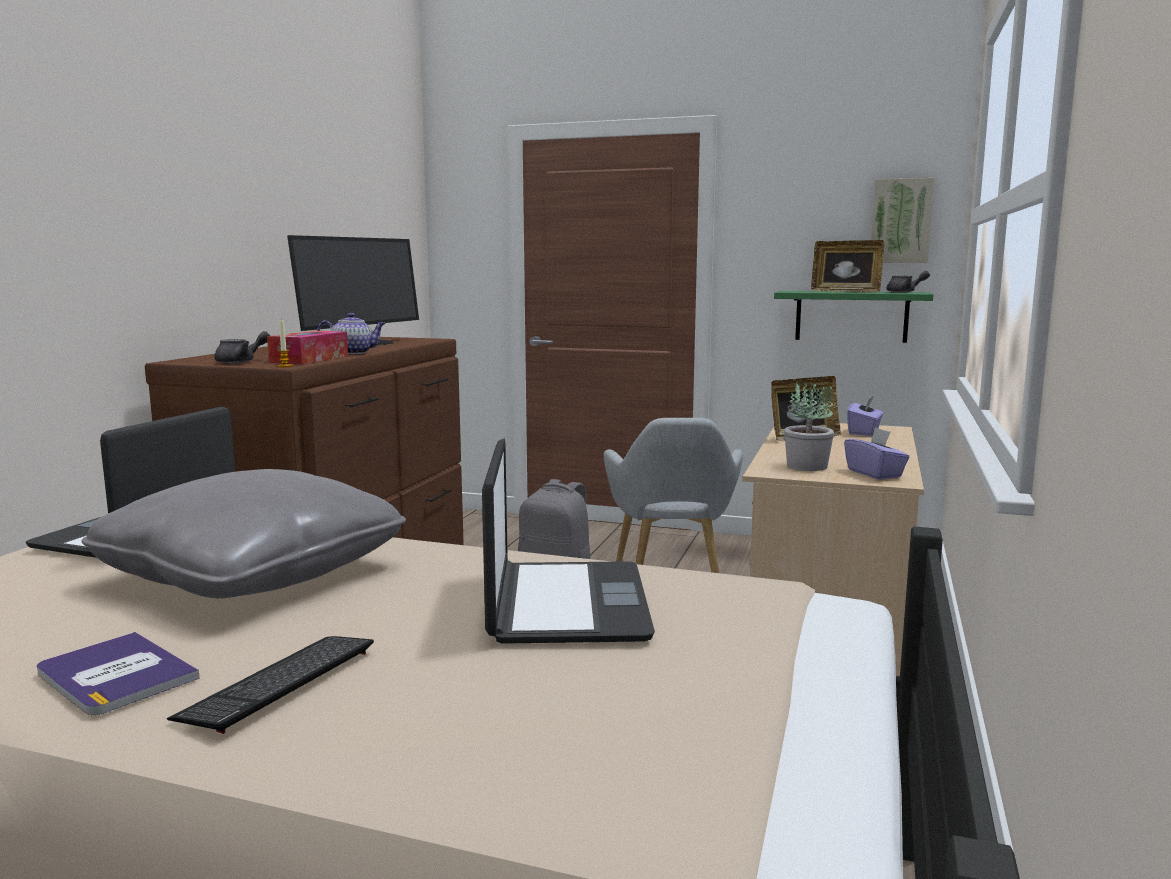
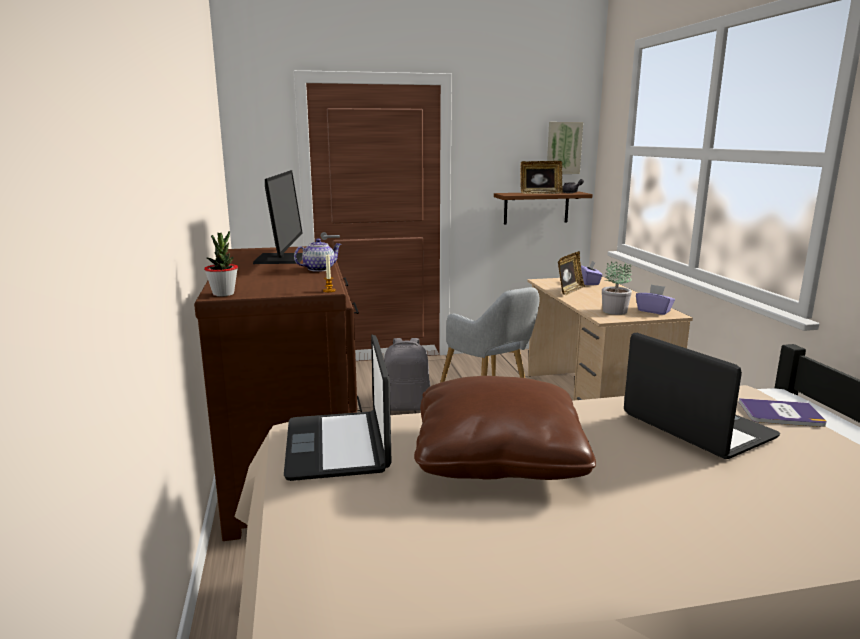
camera: 30 degrees left, 5 degrees up
(116, 675) = (601, 548): book -> book (781, 414)
(187, 361) = (223, 294): none -> potted plant
(241, 361) = (273, 289): grey teapot -> none
(252, 575) = (498, 456): grey pillow -> brown pillow
(279, 683) = (690, 519): keyboard -> none
(309, 359) = (315, 280): tissue box -> none
(851, 316) = (536, 207): green shelf -> brown shelf

